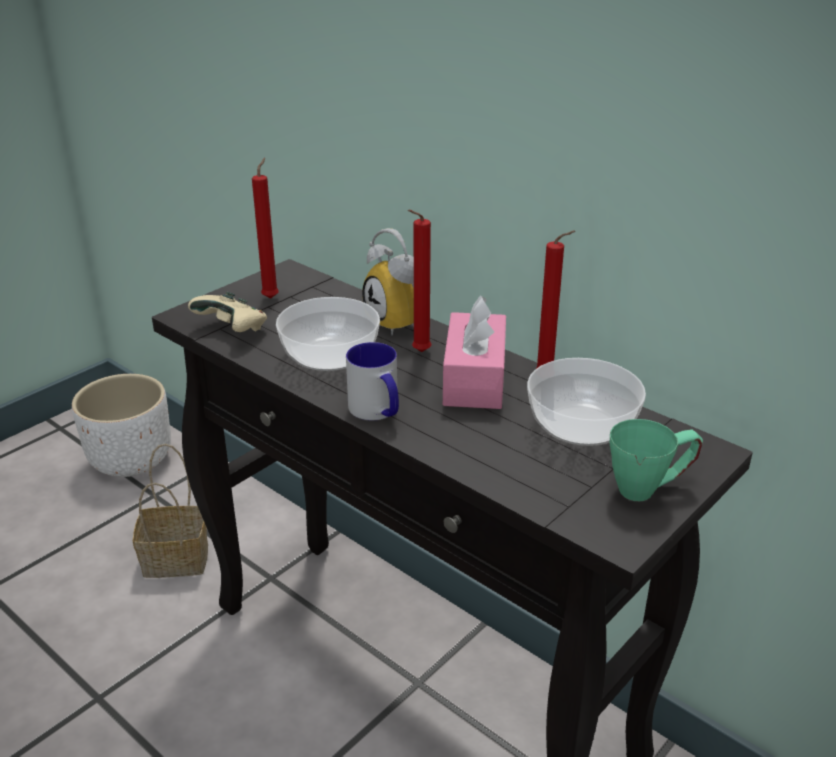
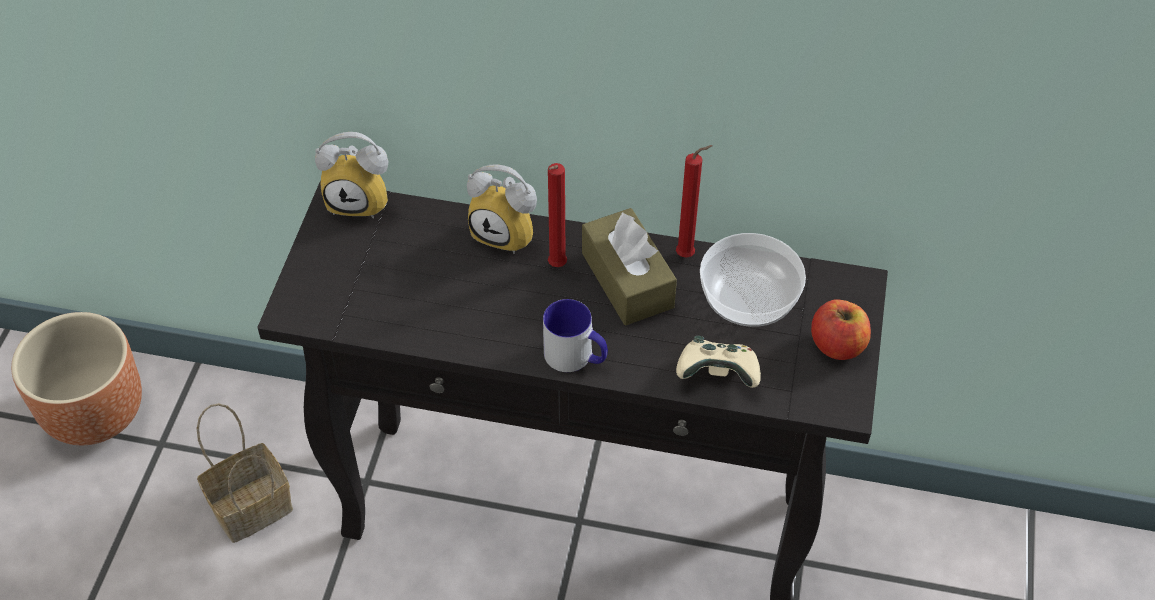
camera: 30 degrees left, 20 degrees up
(132, 461) = (96, 412): white planter -> brown planter
(233, 330) = (359, 311): beige game controller -> beige game controller (718, 375)
(272, 297) = (355, 248): red candle -> none
(306, 275) = (361, 200): none -> alarm clock
(328, 355) = (477, 306): bowl -> none
(474, 379) = (627, 280): pink tissue box -> brown tissue box
(649, 488) = (837, 345): green mug -> apple

